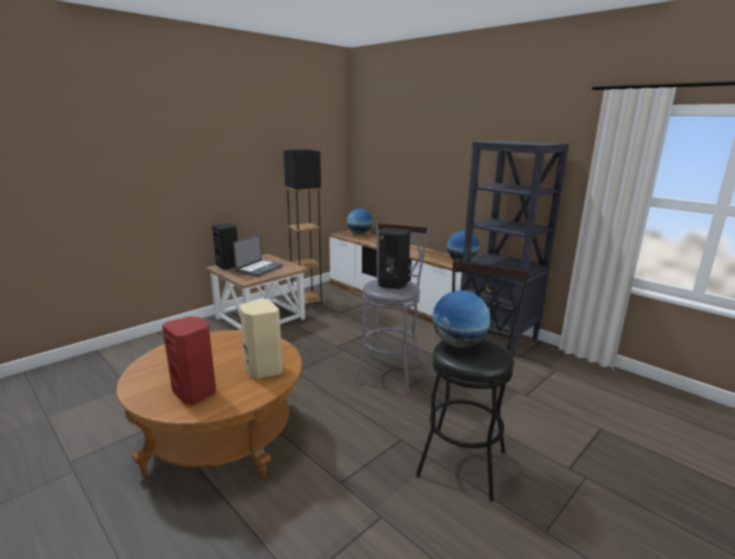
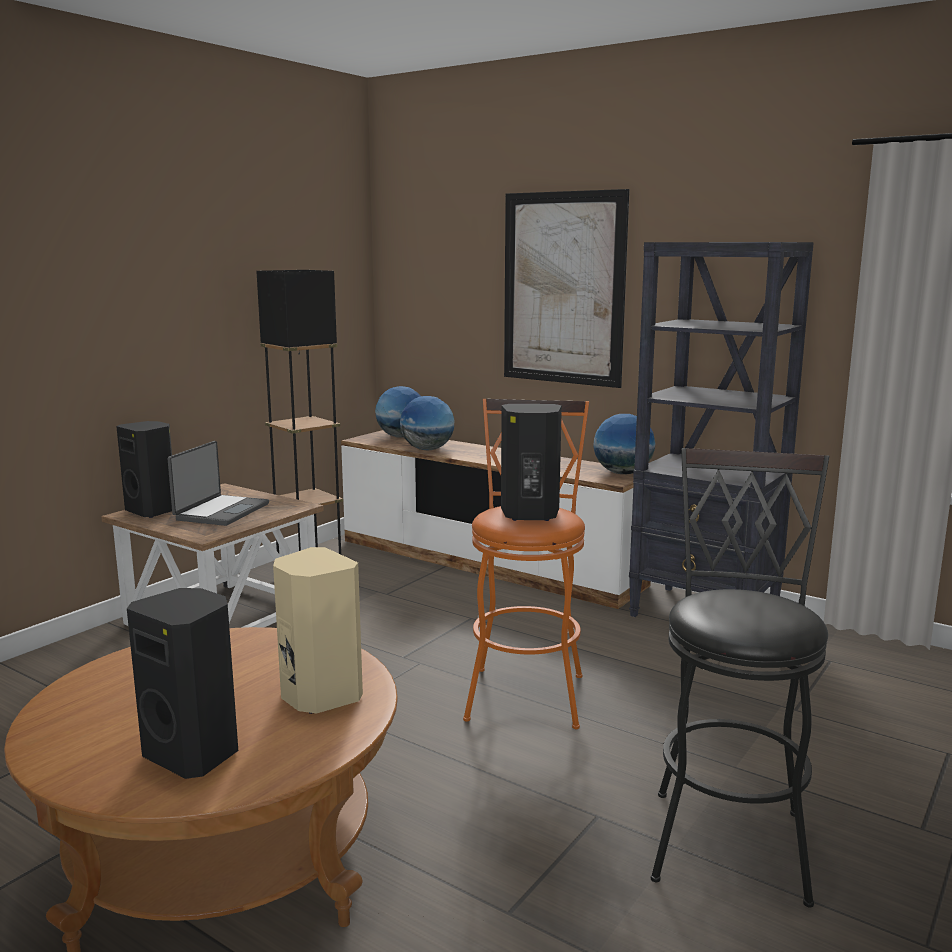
camera: 10 degrees left, 5 degrees down
(196, 392) = (195, 754): red speaker -> black speaker
(390, 370) = (527, 691): grey stool -> orange stool
(439, 162) = (563, 289): none -> picture
(458, 344) = (716, 603): globe -> globe (427, 449)

